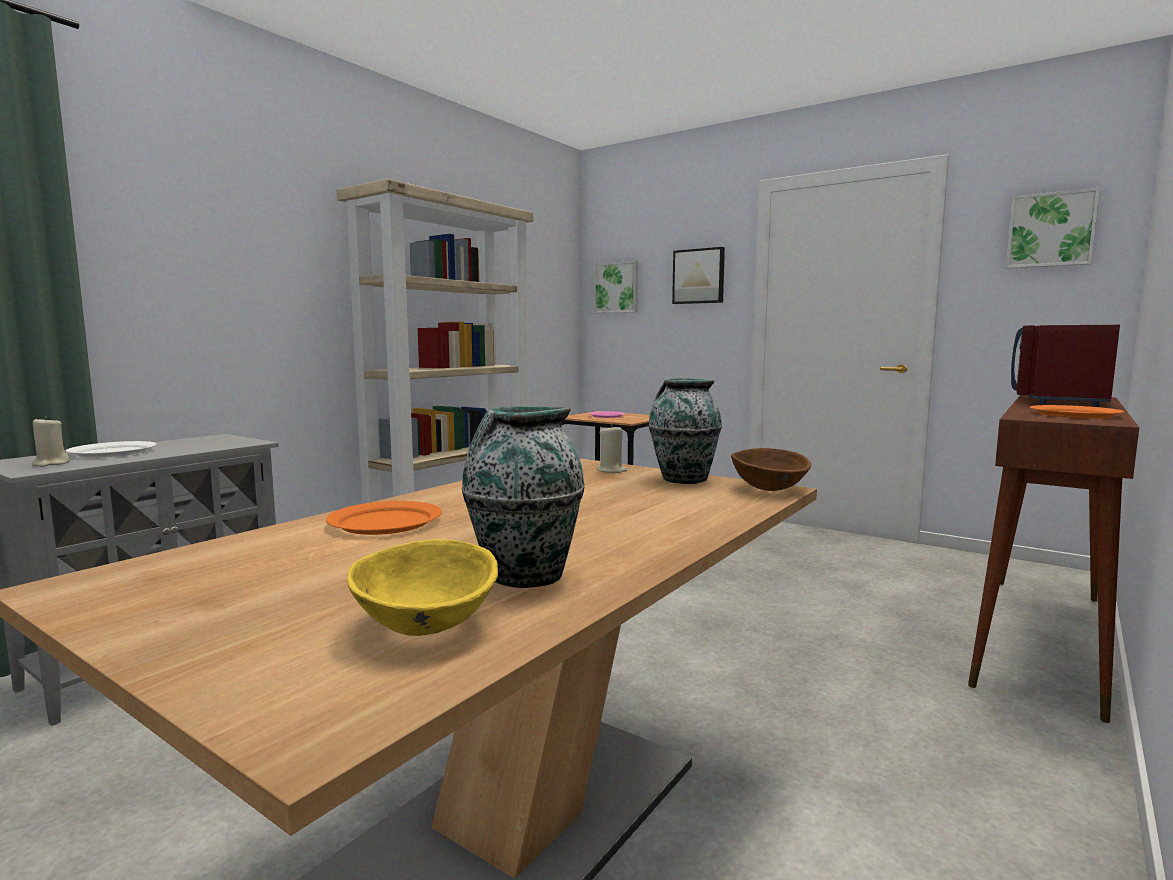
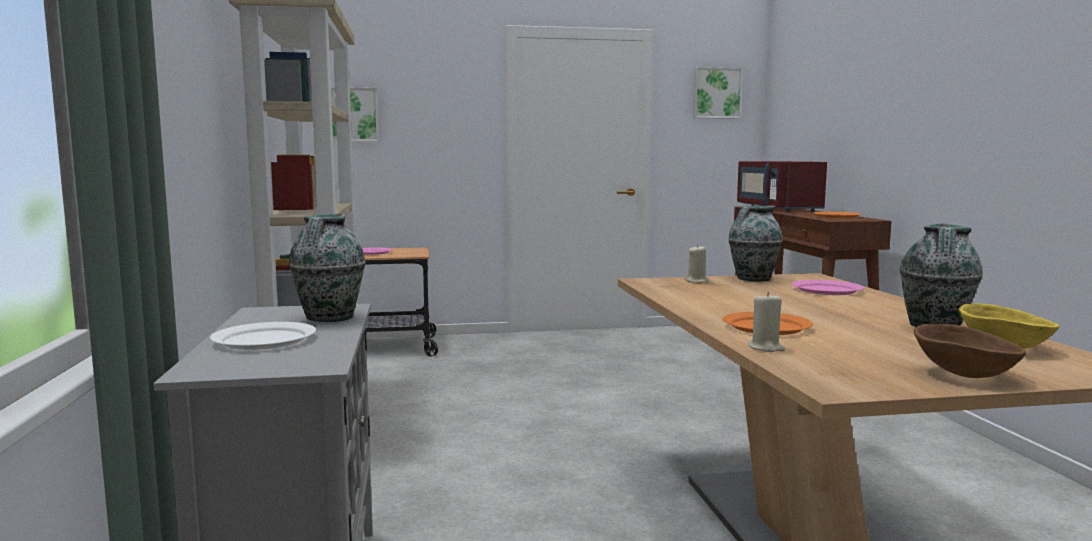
camera: 45 degrees left, 0 degrees up
(51, 464) = (287, 359): beige candle -> beige candle (766, 348)
(204, 446) = (329, 318): none -> vase
(687, 506) = (826, 290): none -> pink plate
(699, 276) = (448, 108): picture -> none
(769, 489) = (808, 276): brown bowl -> brown bowl (965, 375)

